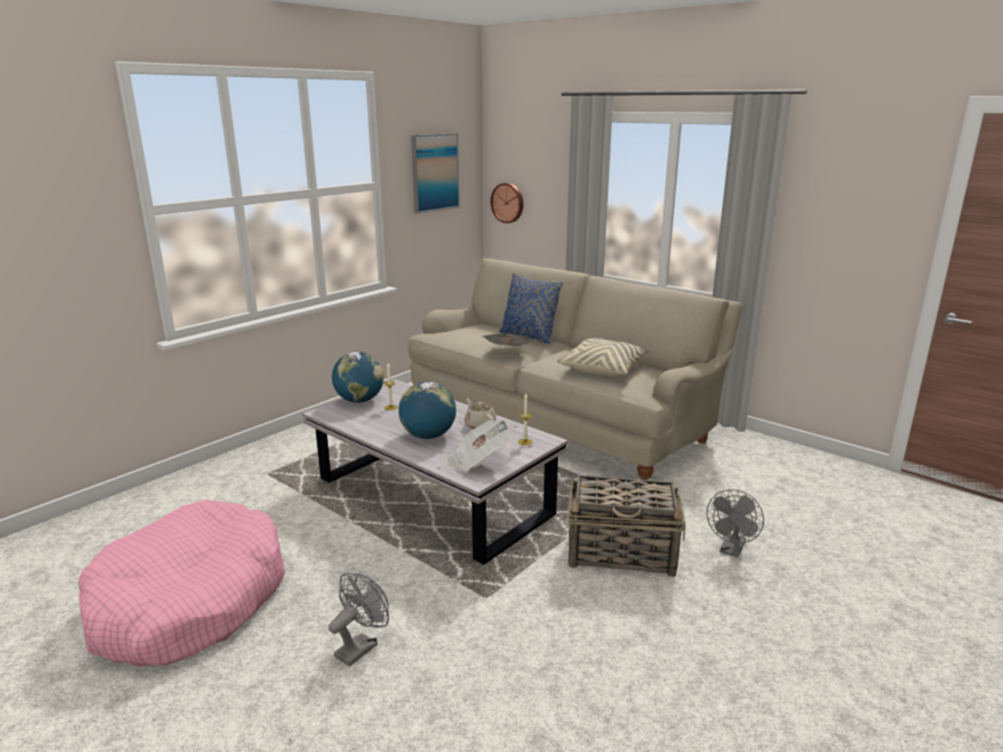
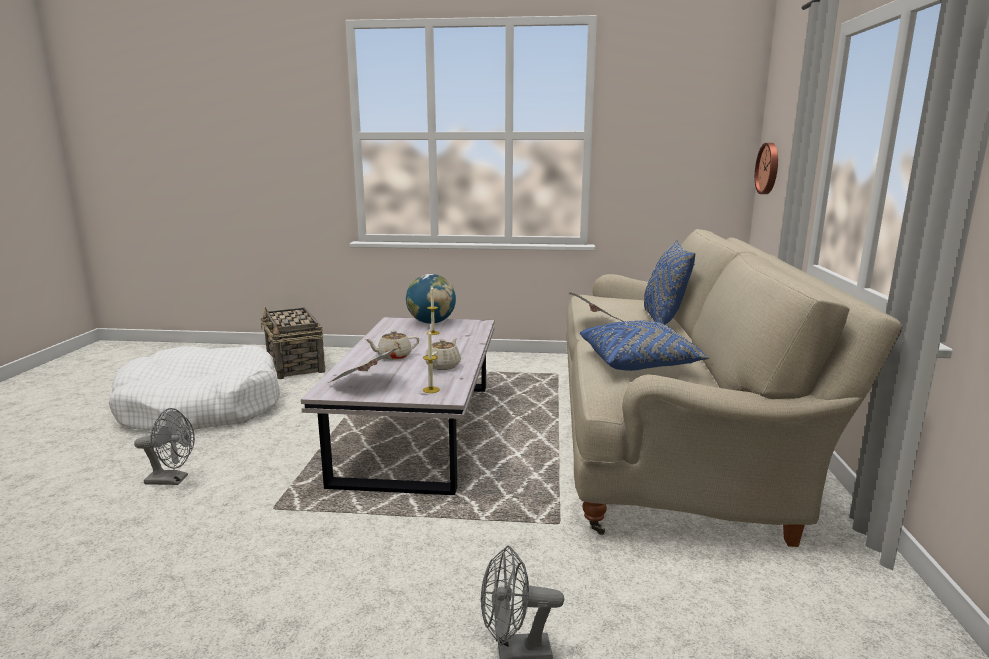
camera: 55 degrees right, 5 degrees down
(190, 601) = (201, 408): pink dog bed -> white dog bed
(428, 436) = (393, 356): globe -> beige teapot
(434, 172) = (675, 127): picture -> none
(603, 369) = (639, 363): beige pillow -> blue pillow
(622, 553) = (419, 562): basket -> basket (295, 365)

